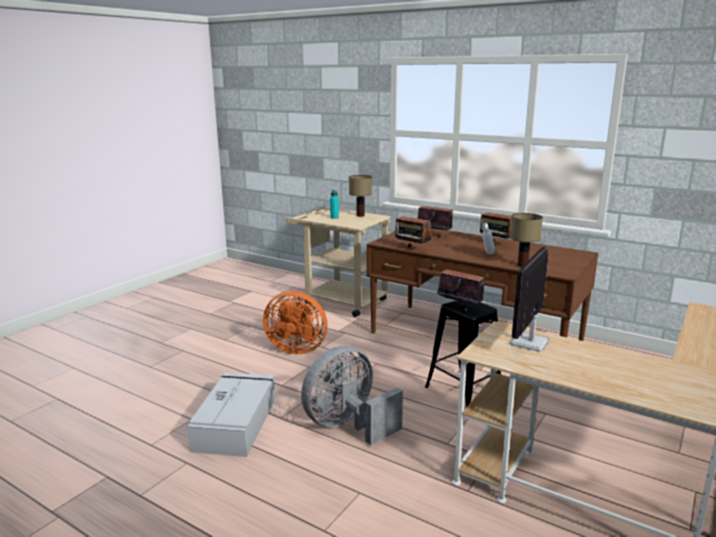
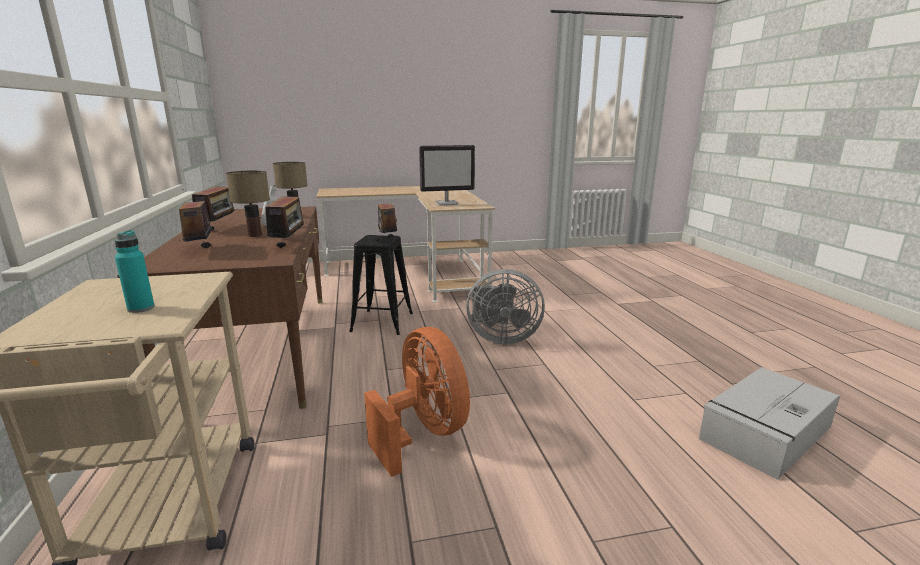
camera: 135 degrees left, 0 degrees up
(236, 423) = (589, 376): grey storage box -> grey storage box (764, 433)
(360, 215) = (98, 296): table lamp -> table lamp (254, 235)

